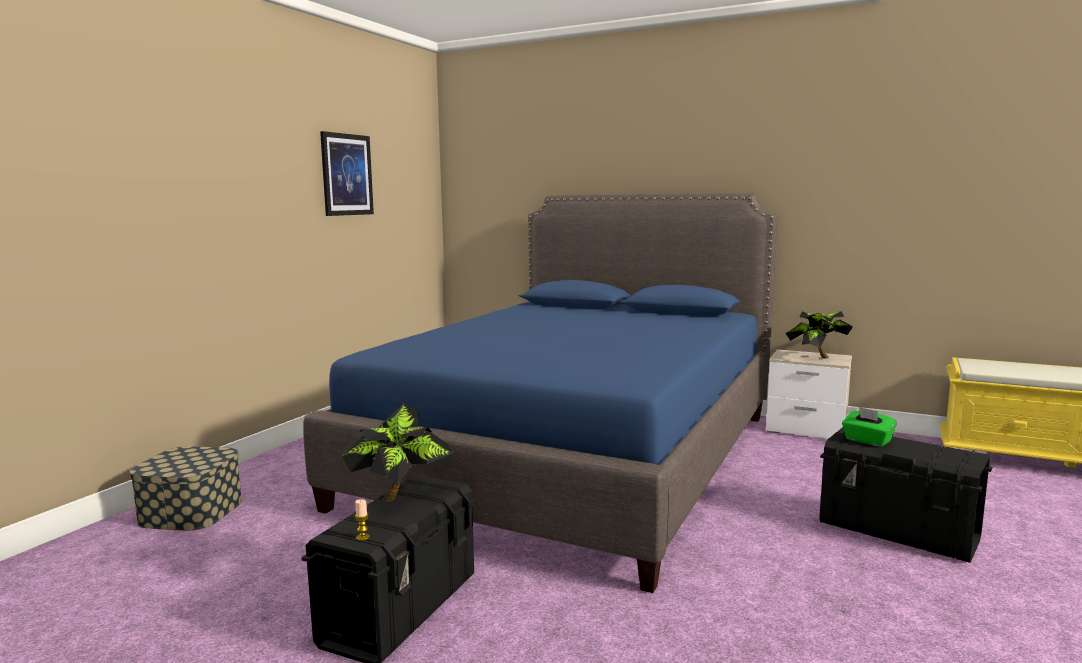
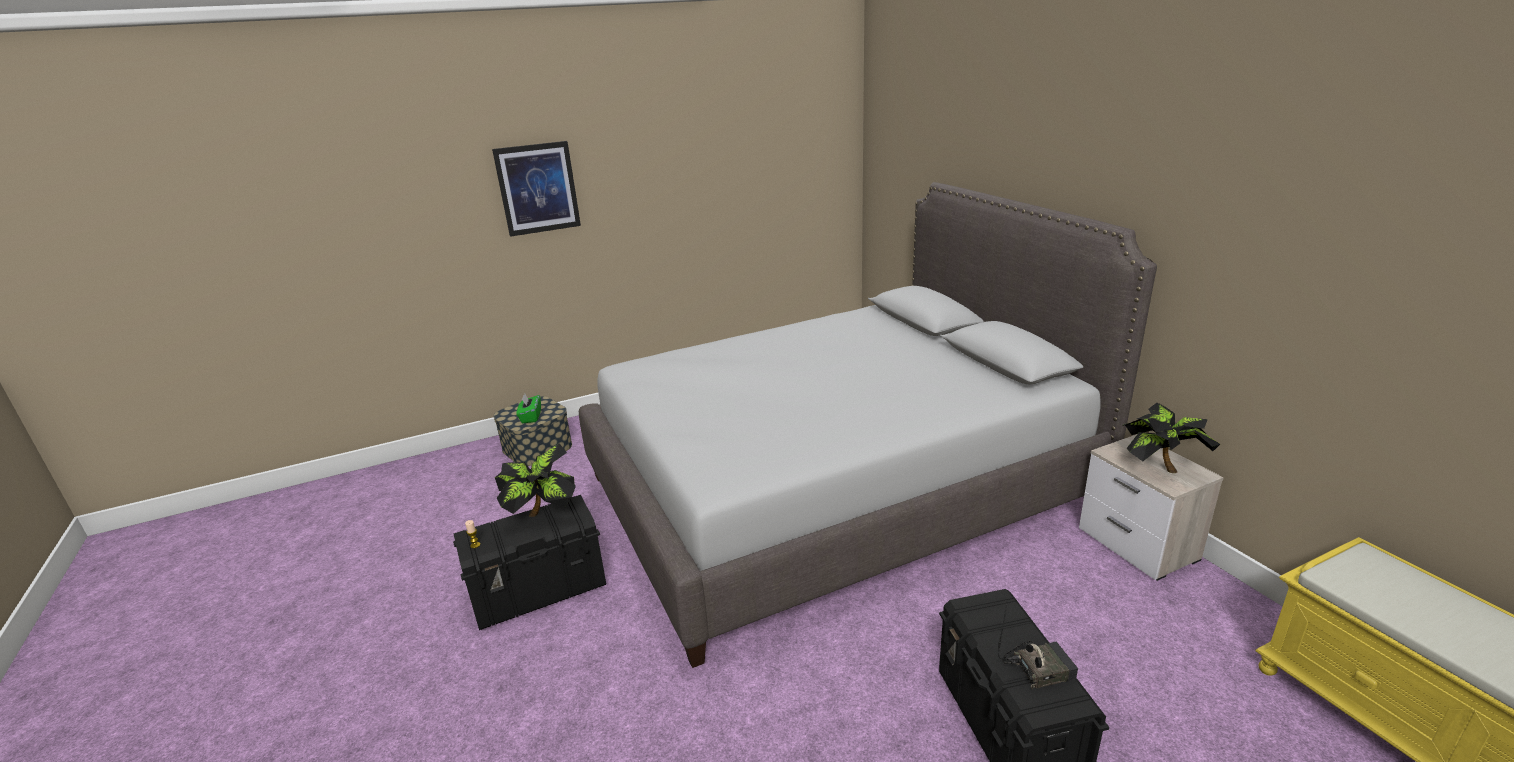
camera: 40 degrees right, 15 degrees up
(346, 174) = (723, 157): picture -> picture (537, 188)
(576, 457) = (835, 491): blue bed -> grey bed
(867, 441) = (991, 621): green tissue box -> green tissue box (531, 417)
(929, 449) = (1038, 668): none -> radio

